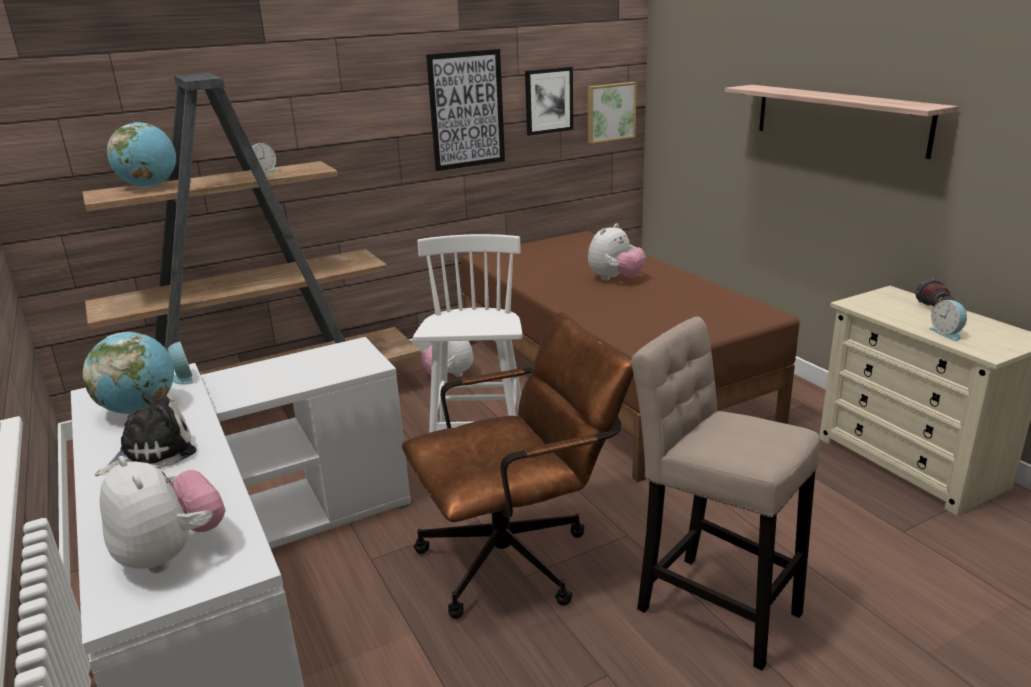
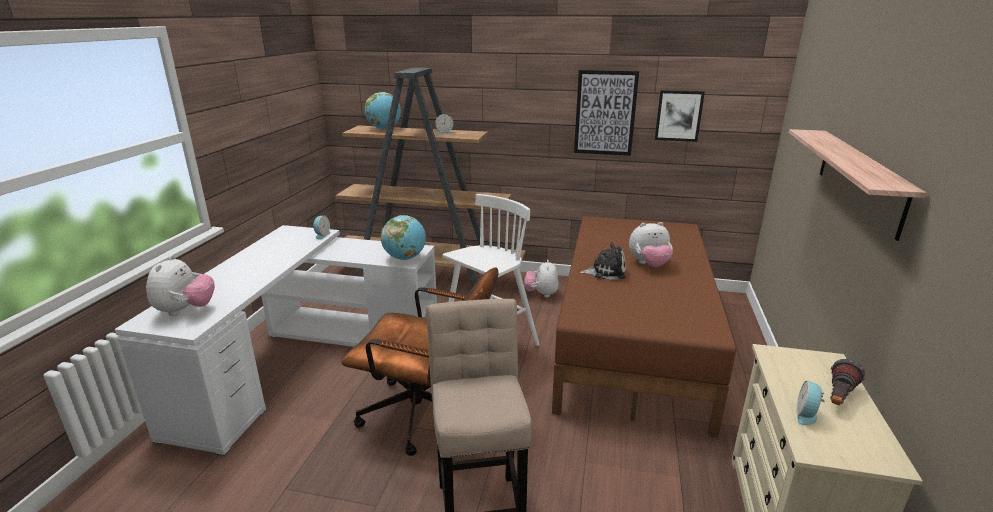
camera: 40 degrees right, 0 degrees up
(139, 409) = (285, 243): globe -> globe (405, 258)
(152, 453) = (254, 265): plush toy -> plush toy (605, 272)
(610, 112) = (739, 133): picture -> none

